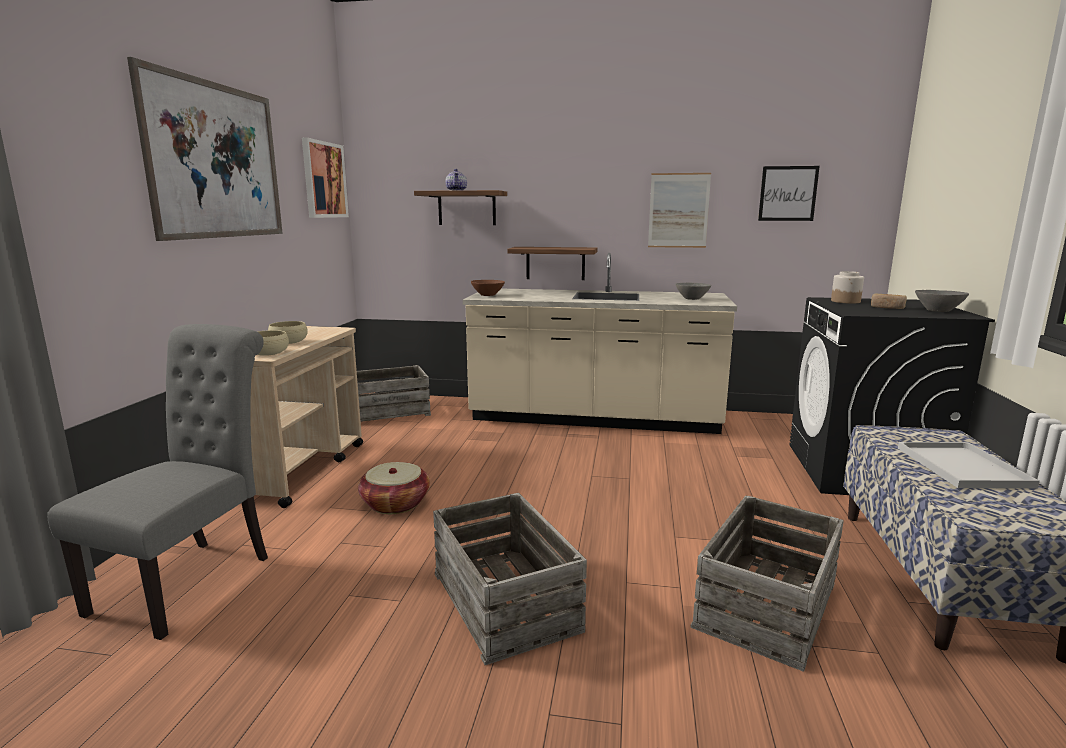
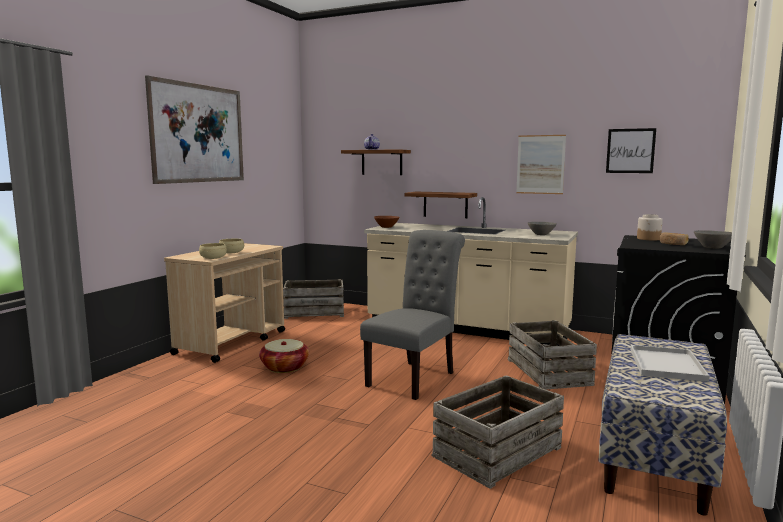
camera: 15 degrees right, 5 degrees down
(192, 579) = (143, 393): grey chair -> grey chair (415, 377)
(324, 180) = (281, 143): picture -> none
(506, 600) = (320, 426): crate -> crate (549, 372)

